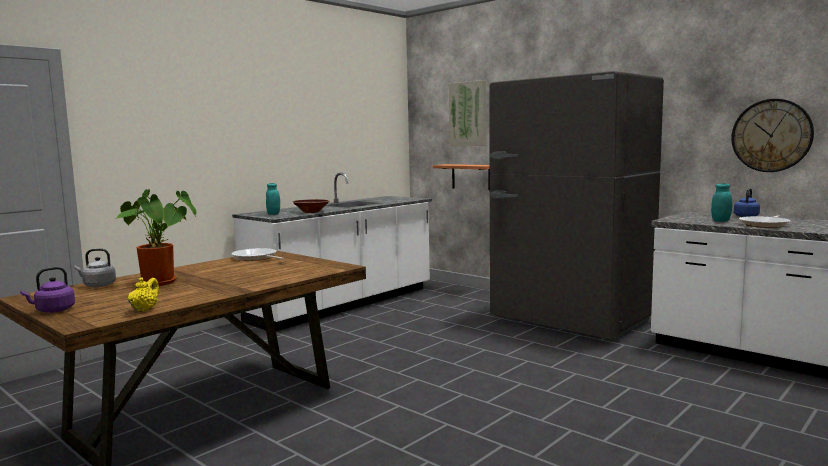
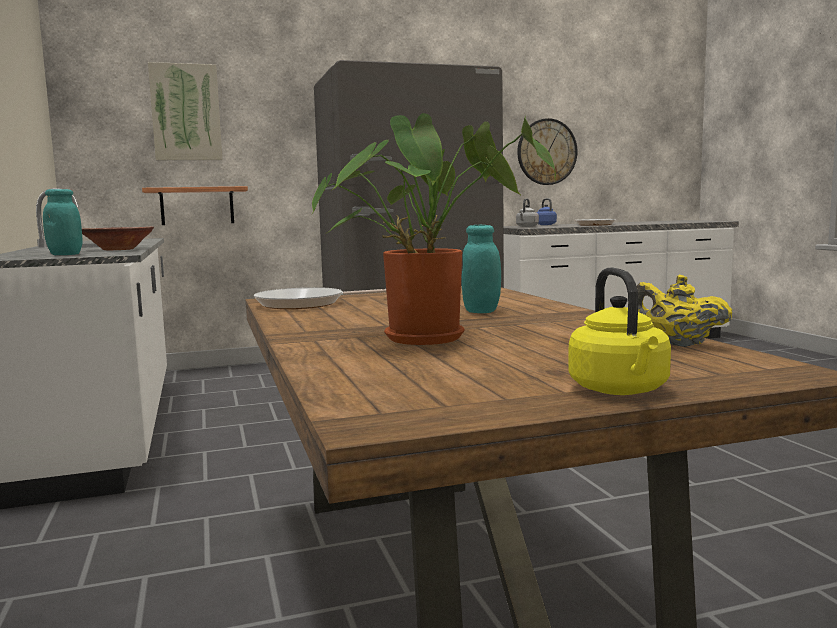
camera: 60 degrees left, 0 degrees up
(53, 310) = (620, 390): purple kettle -> yellow kettle
(98, 285) = (358, 367): grey kettle -> grey kettle (526, 226)
(721, 221) = (558, 226): turquoise jar -> turquoise jar (481, 311)

